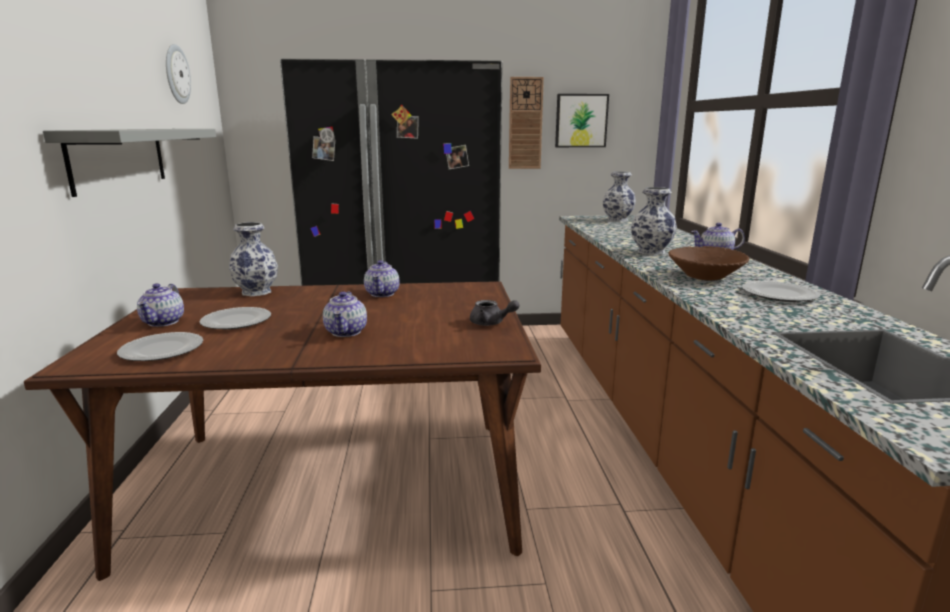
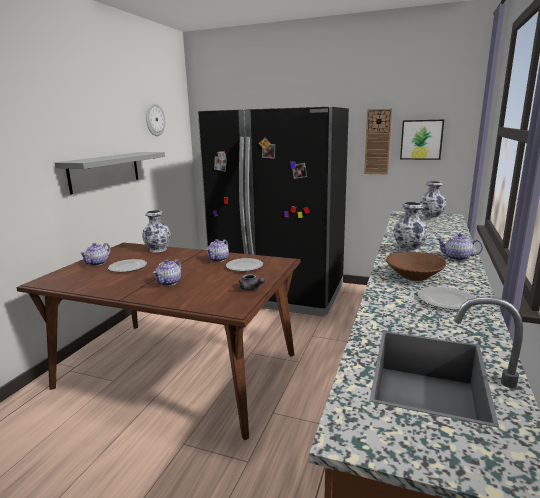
camera: 25 degrees right, 0 degrees up
(161, 350) = (79, 280): plate -> plate (244, 266)

